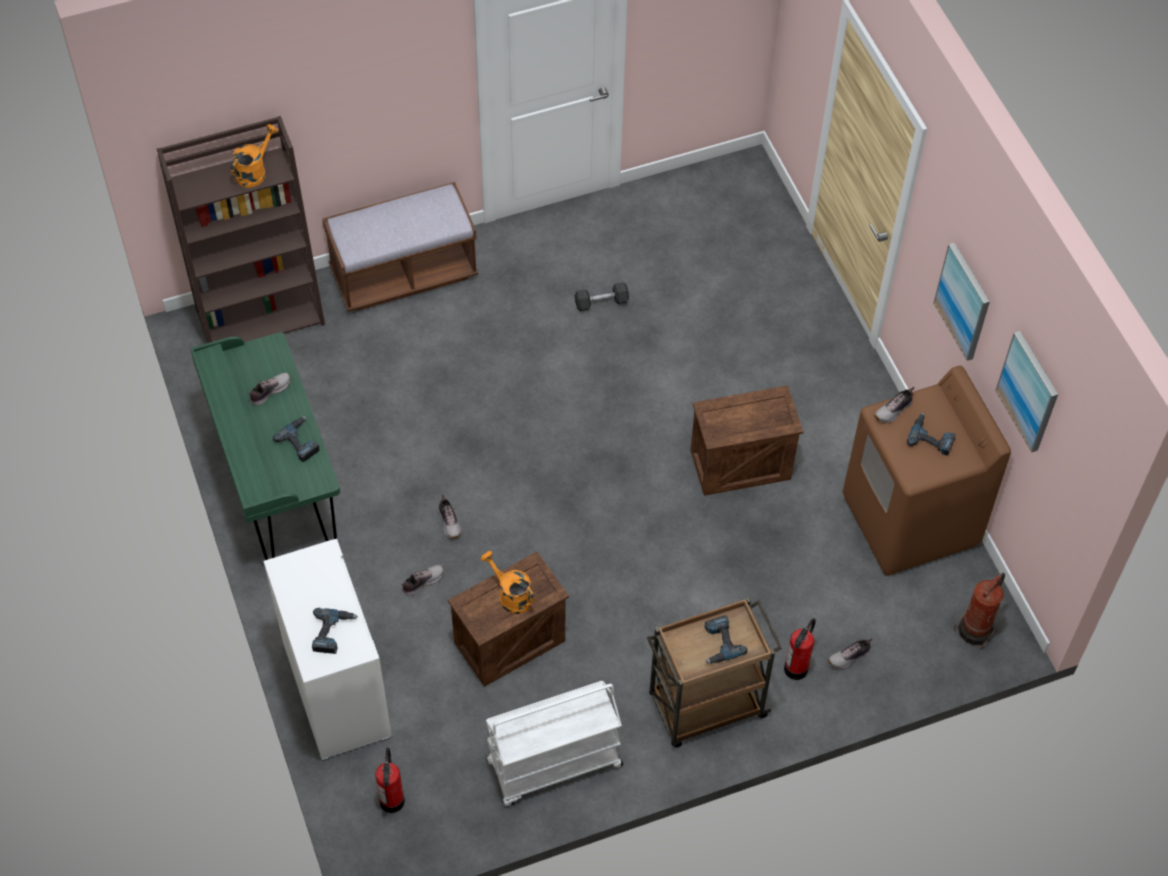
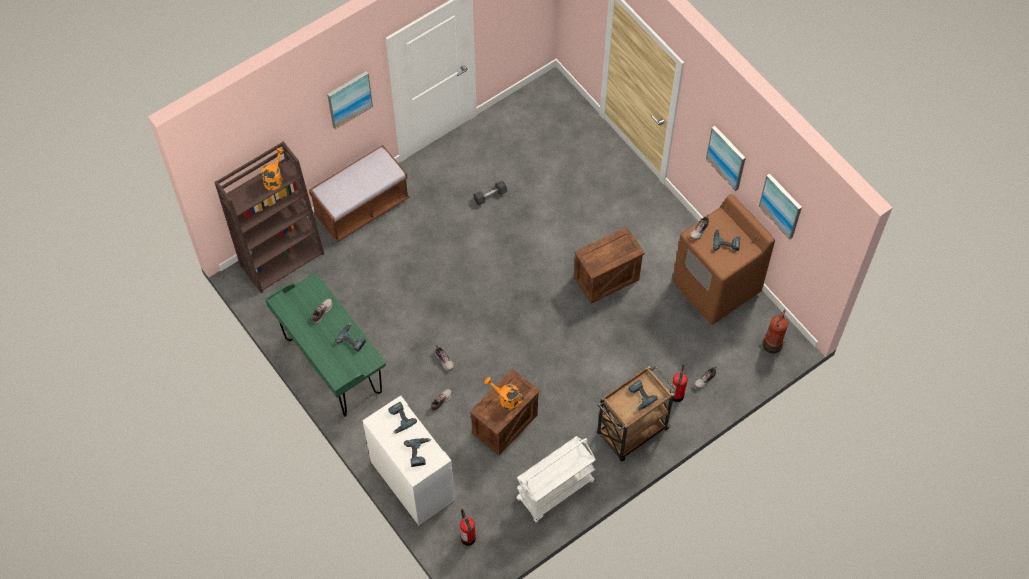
camera: 15 degrees left, 5 degrees up
(320, 574) = (399, 419): none -> power drill
(402, 81) = (349, 99): none -> picture

